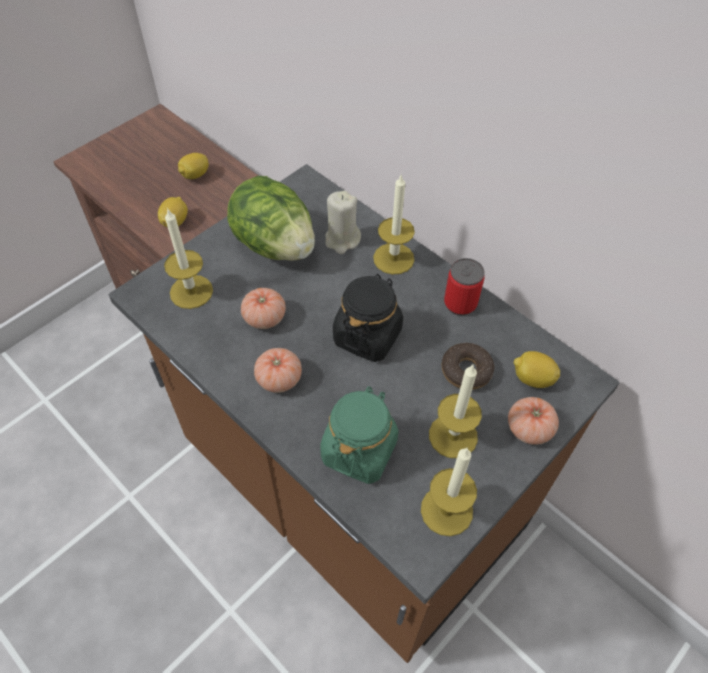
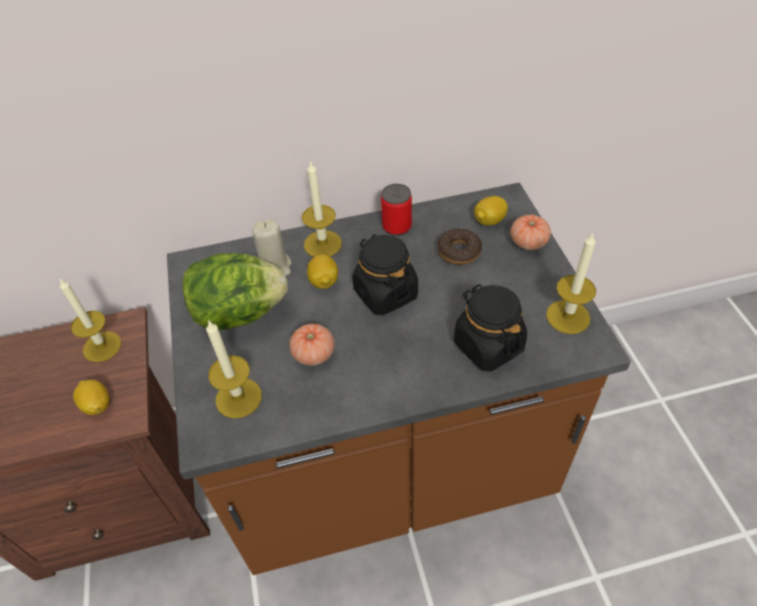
camera: 55 degrees left, 5 degrees down
(195, 175) = (54, 364): lemon -> lemon (324, 281)
(279, 379) = (385, 370): tomato -> none
(359, 450) = (488, 345): green jar -> black jar
(453, 436) = (509, 285): candle -> candle (102, 346)

